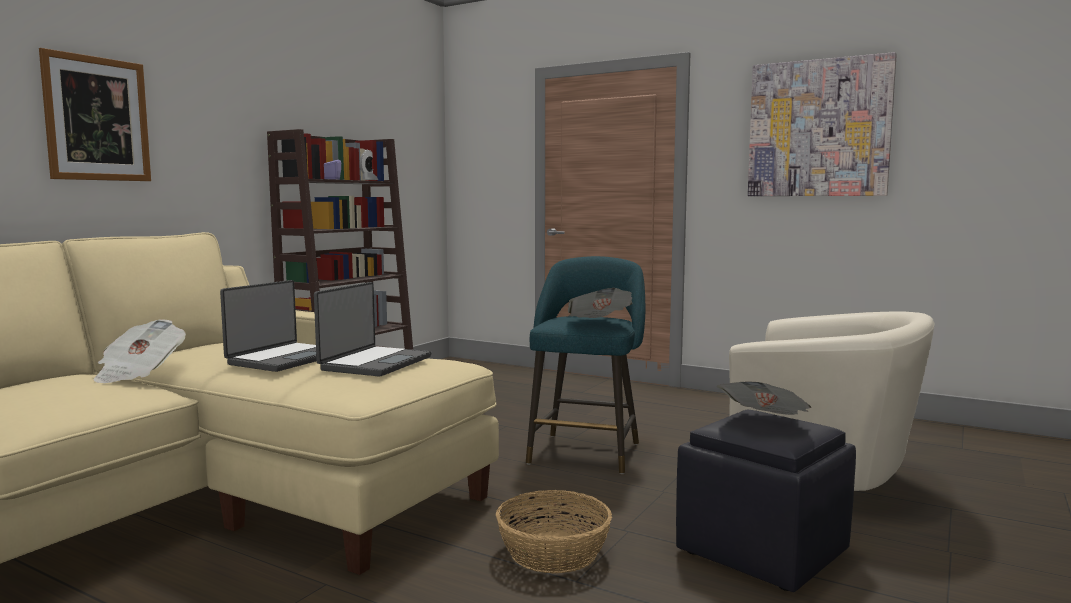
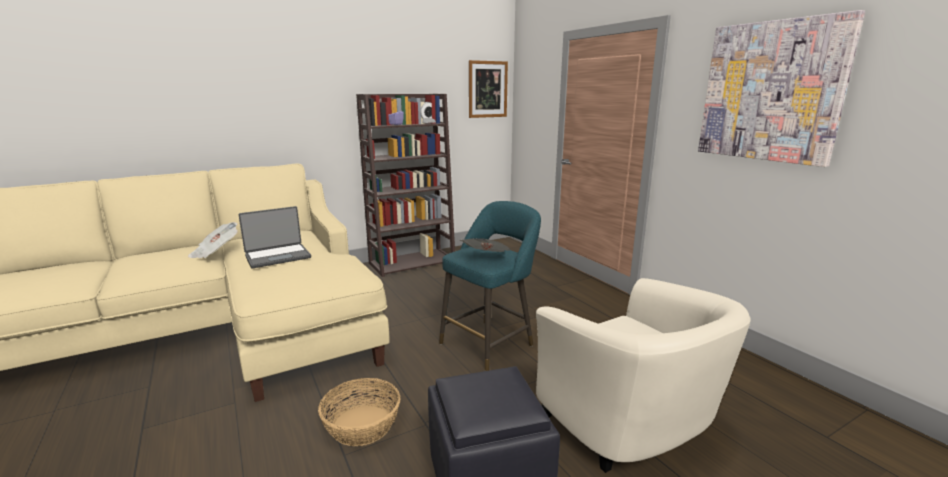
camera: 30 degrees right, 10 degrees up
(97, 119) = (242, 96): picture -> picture (487, 89)
(374, 363) = (307, 271): laptop -> none
(765, 423) = (488, 391): newspaper -> none

